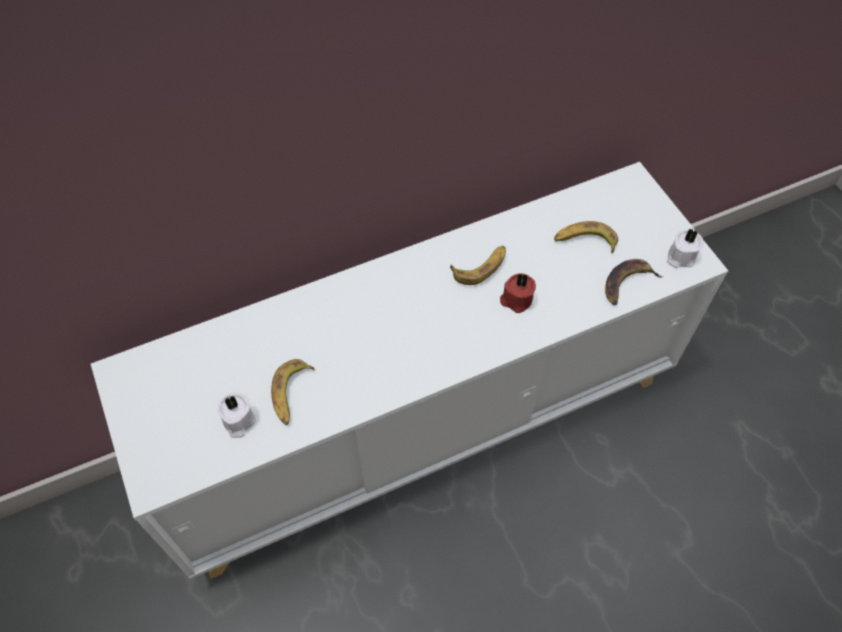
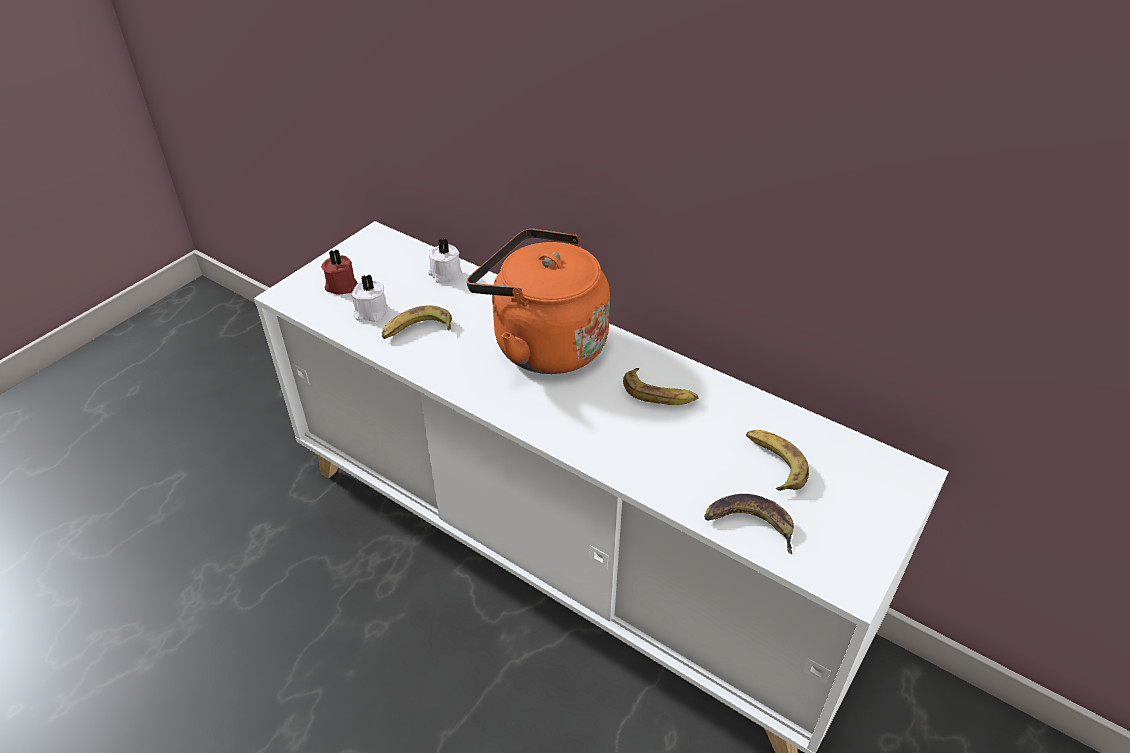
camera: 60 degrees right, 15 degrees down
(375, 312) = (543, 344): none -> orange kettle
(516, 300) = (642, 436): red candle -> red candle (341, 285)
(680, 257) = (839, 562): white candle -> white candle (445, 274)

